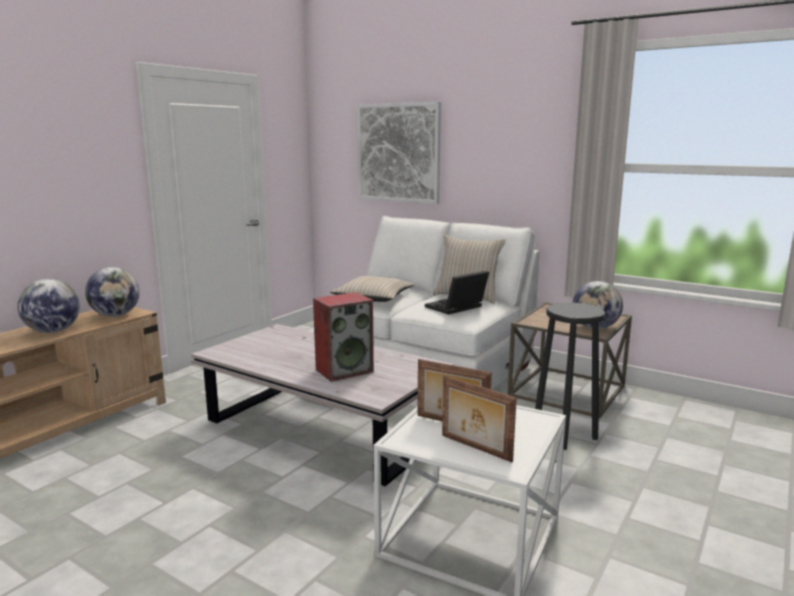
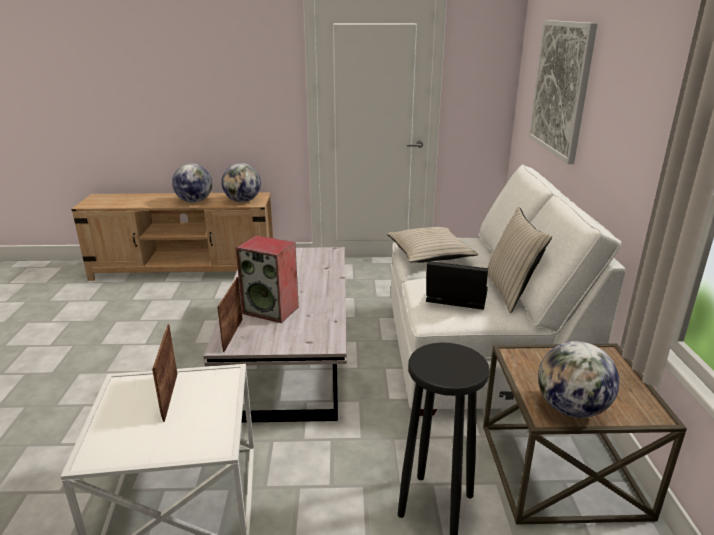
camera: 55 degrees right, 10 degrees up
(475, 448) = (125, 425): picture frame -> picture frame (232, 334)

